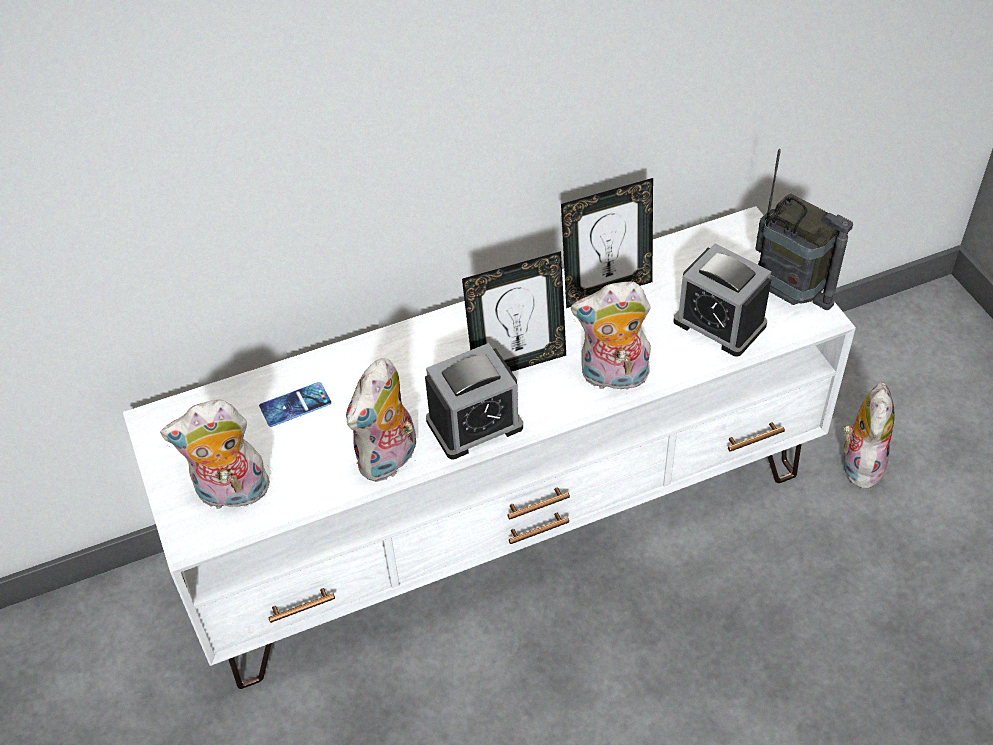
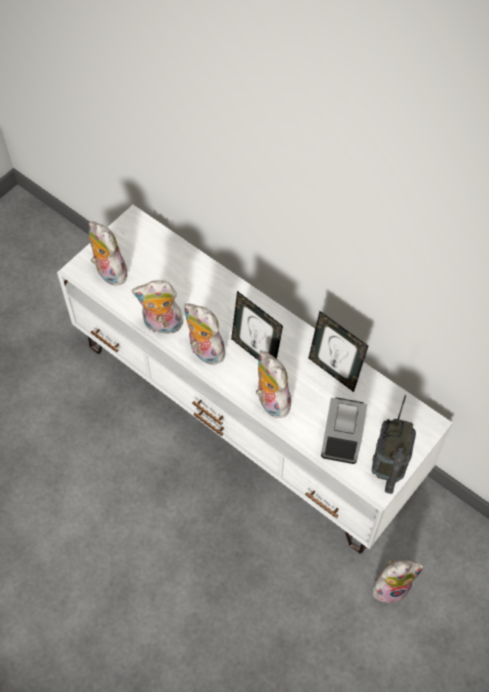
camera: 60 degrees right, 10 degrees up
(295, 405) = (174, 269): phone -> none
(474, 424) = (204, 351): alarm clock -> plush toy

